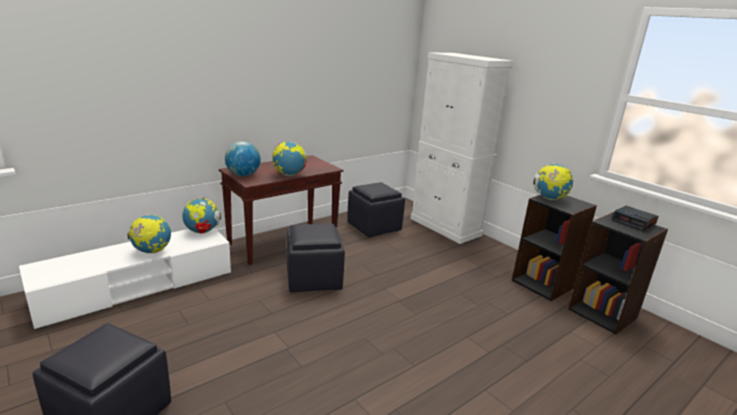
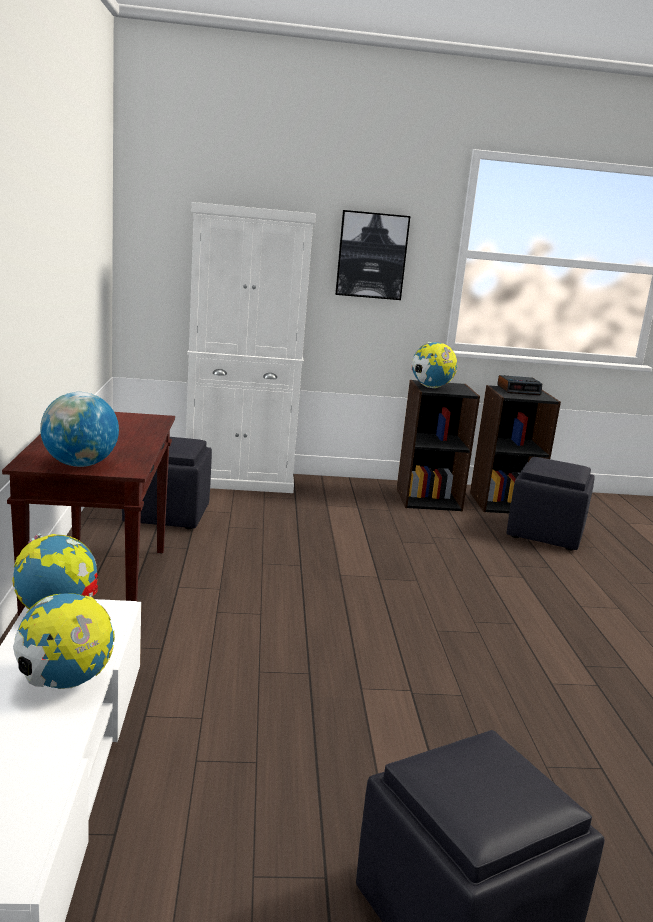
camera: 55 degrees left, 5 degrees down
(289, 174) = (138, 442): globe -> none
(314, 278) = (253, 608): black ottoman -> black ottoman (544, 533)
(551, 93) = (371, 255): none -> picture

